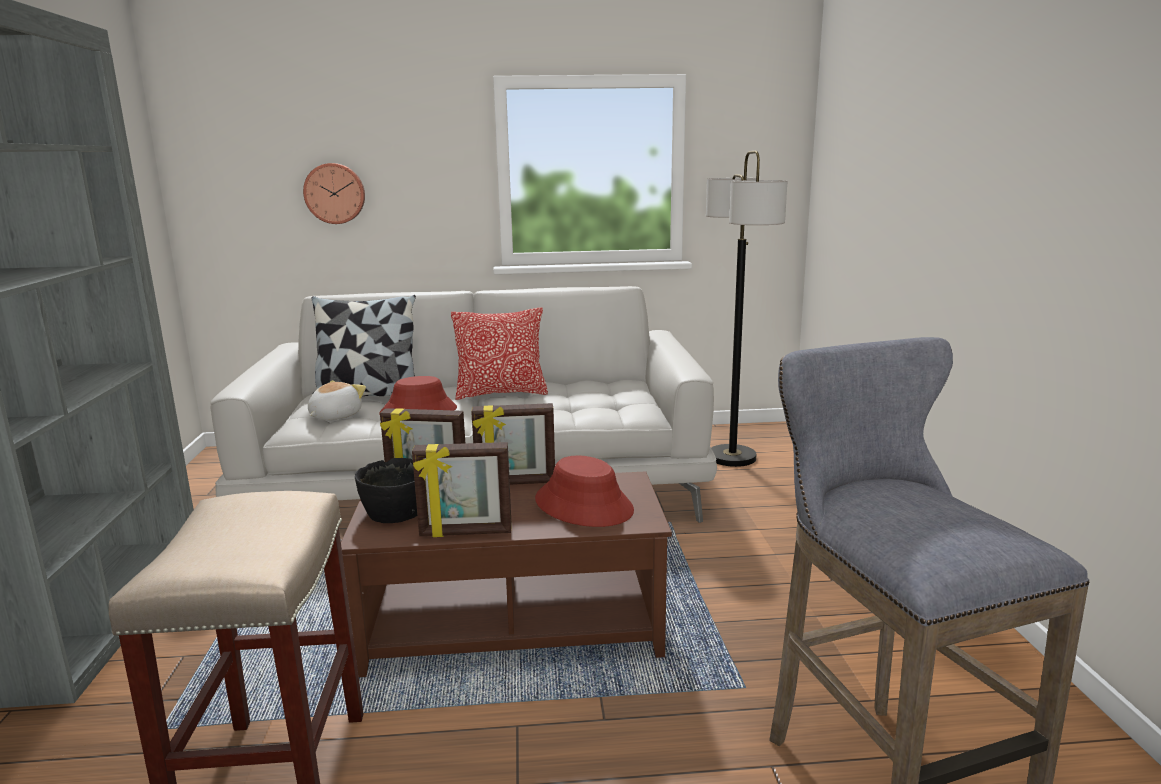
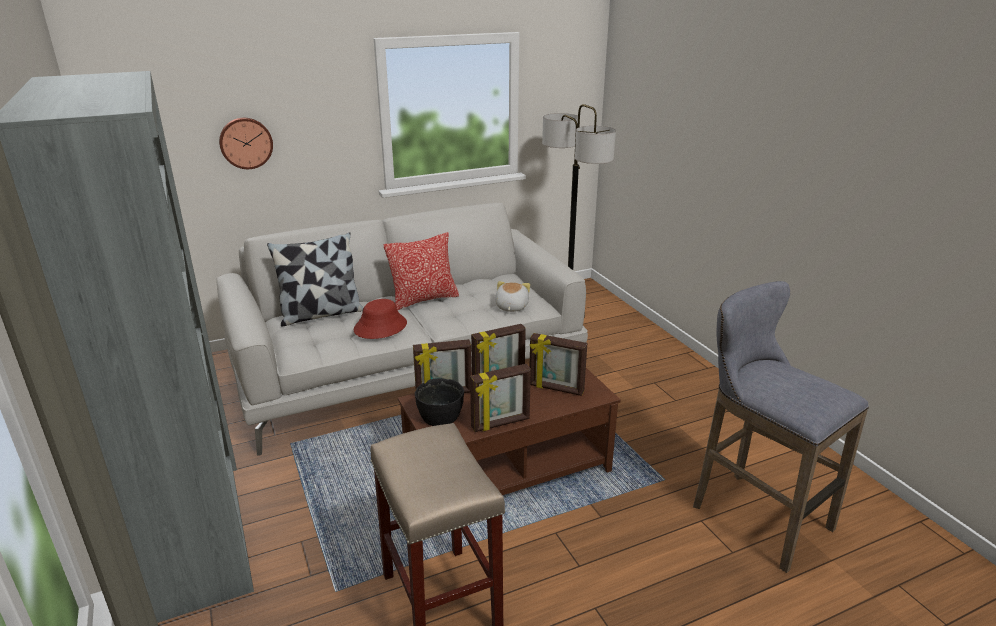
camera: 20 degrees left, 10 degrees up
(334, 416) = (317, 340): plush toy -> plush toy (511, 307)
(584, 505) = (556, 389): red hat -> picture frame

